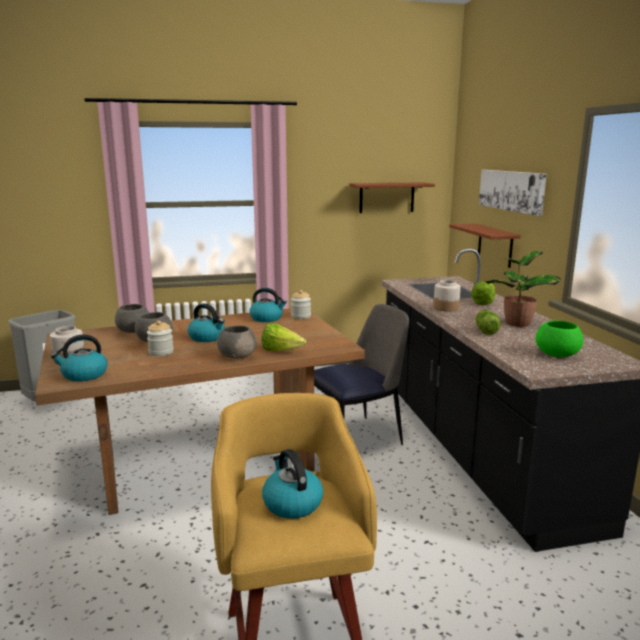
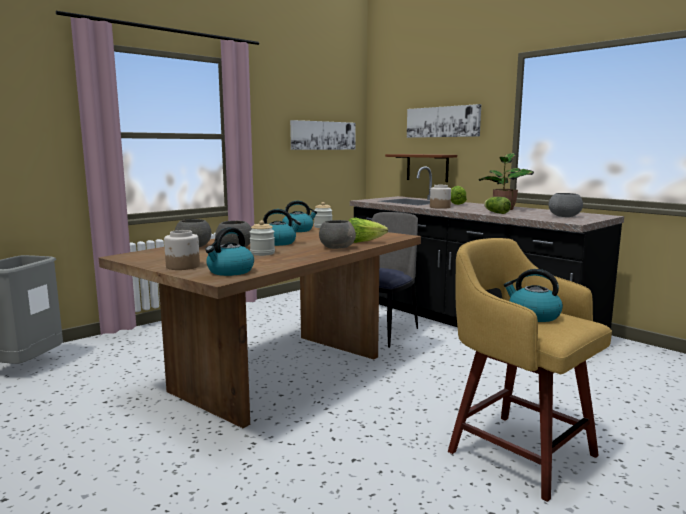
camera: 30 degrees left, 5 degrees down
(386, 197) = (323, 135): brown shelf -> picture
(557, 354) = (565, 216): green bowl -> grey bowl

